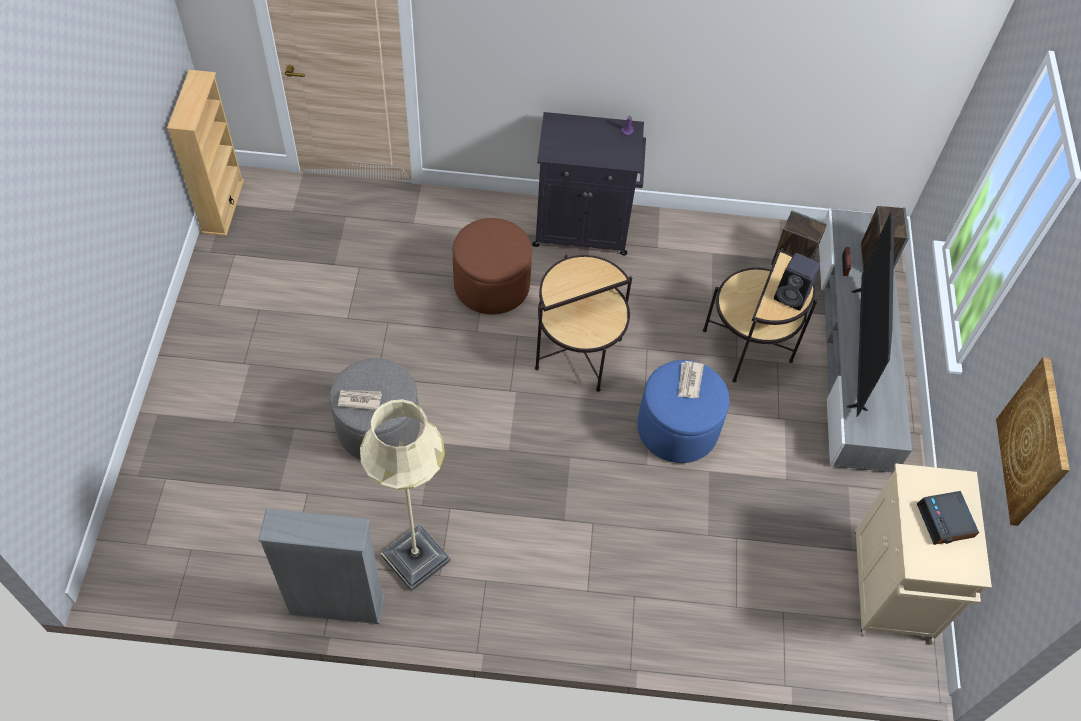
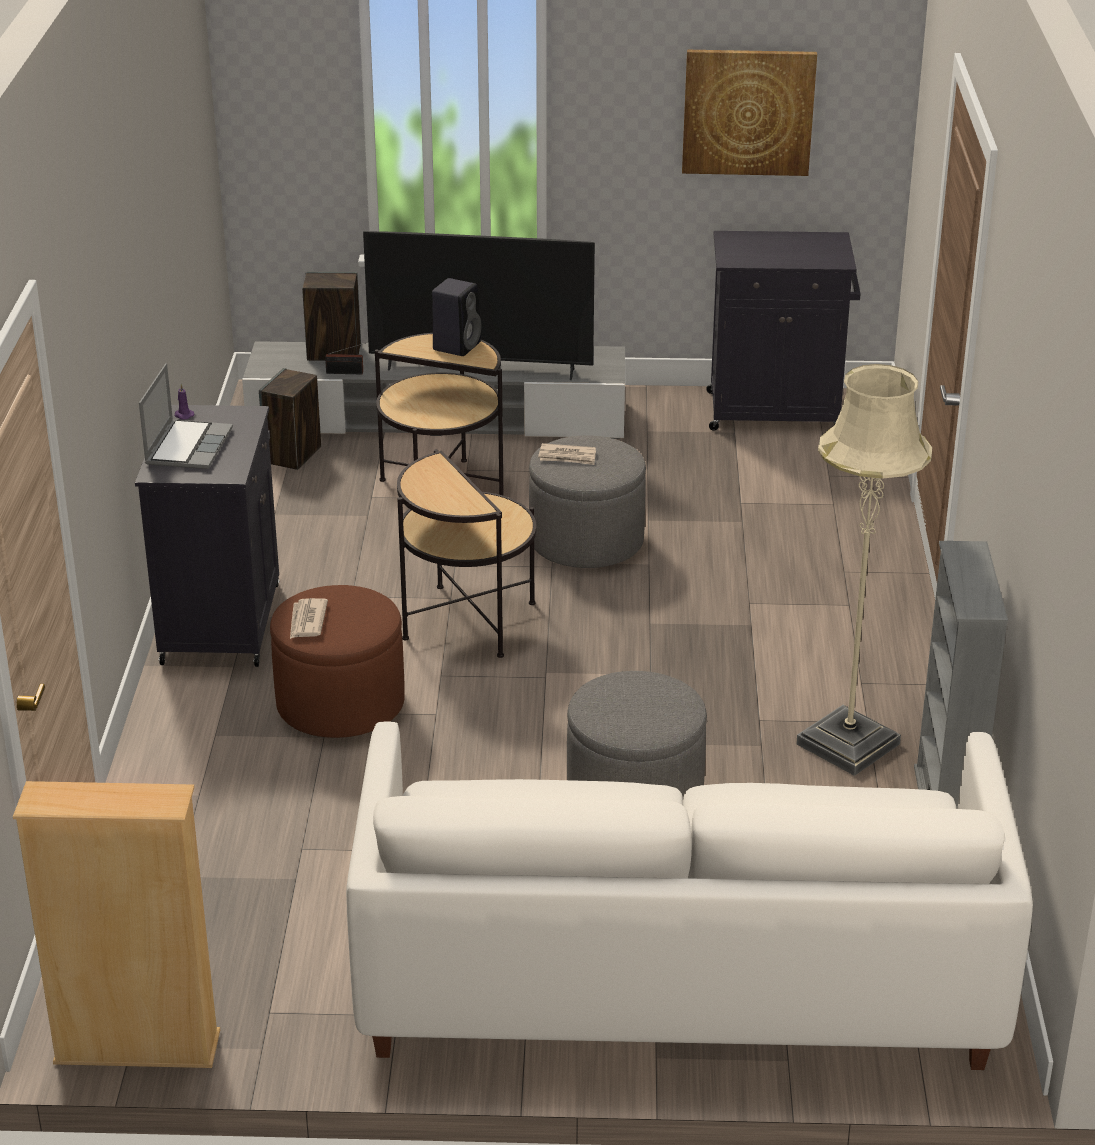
camera: 90 degrees left, 25 degrees down
(215, 431) = (677, 977): none -> white sofa
(359, 400) = (655, 715): newspaper -> newspaper (307, 621)
(586, 133) = (188, 446): none -> laptop
(677, 428) = (586, 542): blue ottoman -> grey ottoman
(891, 589) = (777, 412): beige cabinet -> black cabinet
(946, 521) = (781, 247): alarm clock -> none

